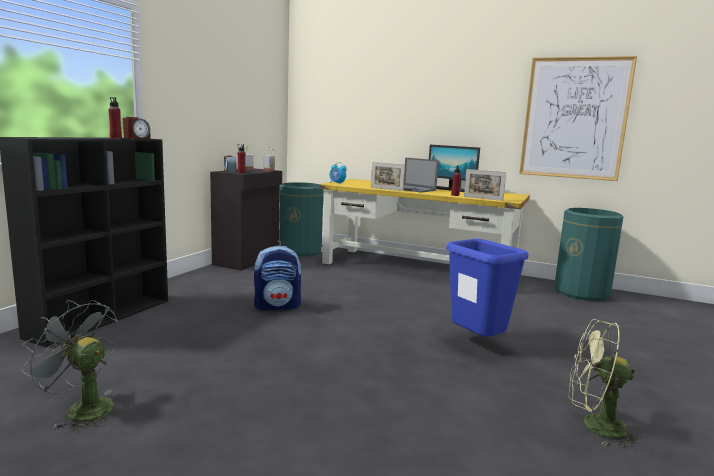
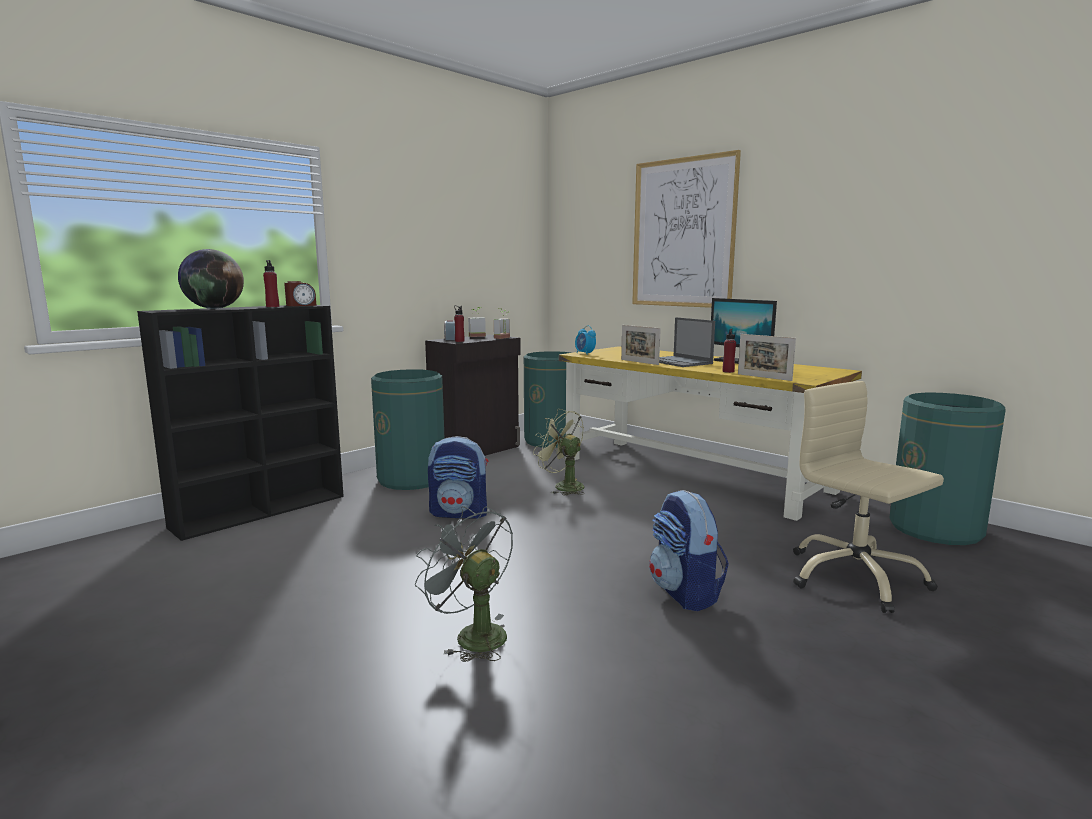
camera: 20 degrees right, 0 degrees up
(69, 137) = (214, 308): none -> globe
(82, 409) = (151, 616): grey fan -> grey fan (472, 635)
(215, 284) = (412, 479): none -> green trash can
(477, 343) = (685, 593): blue trash can -> backpack
(562, 324) = (854, 578): none -> beige office chair
(574, 118) = (932, 251): picture -> picture (683, 233)
(594, 426) = (763, 753): green fan -> green fan (563, 486)

